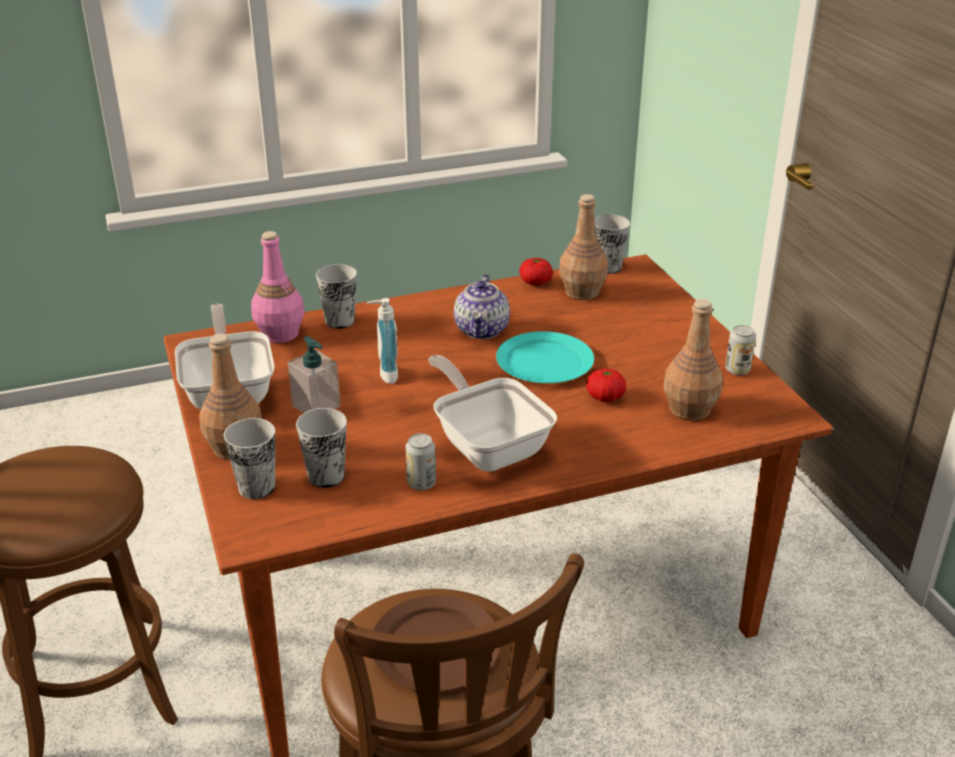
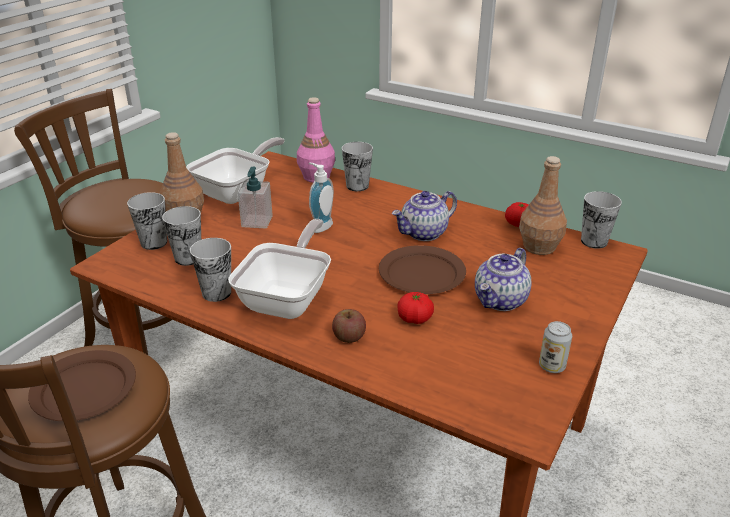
camera: 50 degrees right, 0 degrees up
(421, 483) = (216, 293): can -> cup
(543, 362) = (421, 273): turquoise plate -> brown plate
(590, 440) = (349, 337): none -> apple
(632, 347) = (501, 301): none -> teapot
(689, 409) = (455, 365): brown bottle -> none

